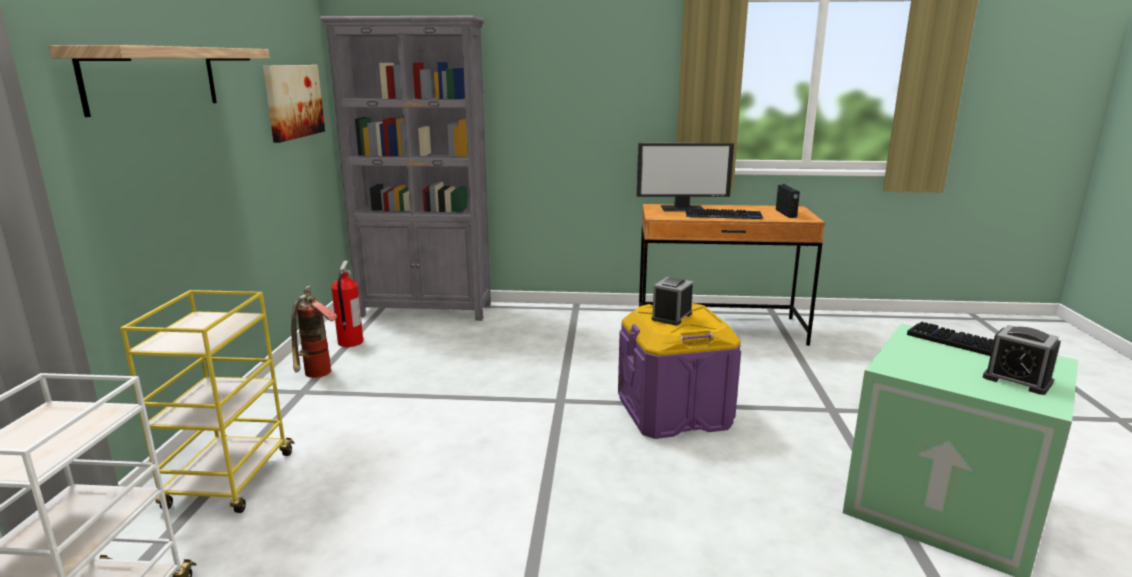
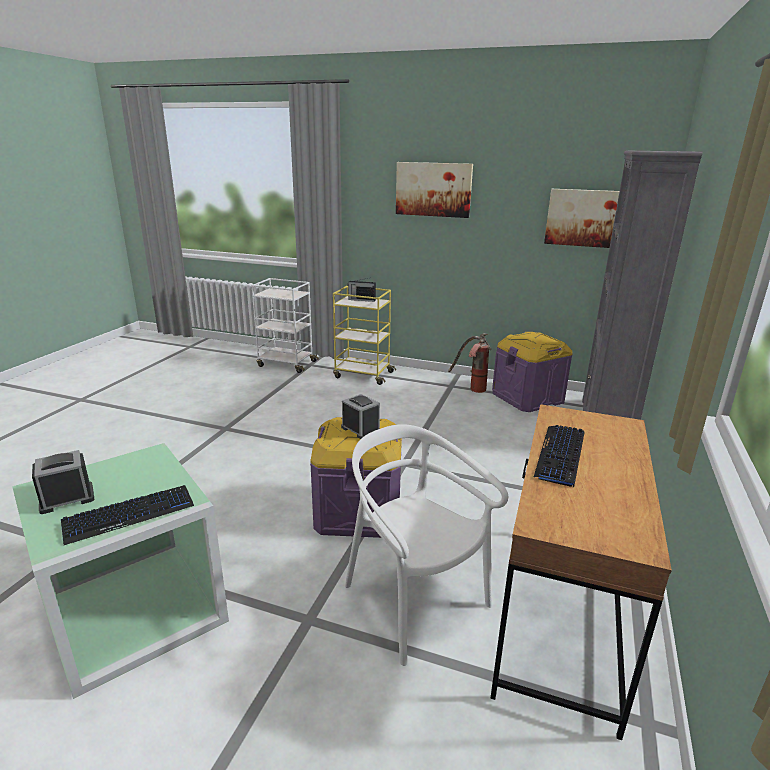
camera: 105 degrees right, 5 degrees up
(153, 78) = (433, 189): shelf -> picture
(350, 342) = (527, 397): fire extinguisher -> purple storage box
(682, 208) = (613, 439): monitor -> none
(761, 373) = (414, 600): none -> white chair
(786, 213) = (582, 516): radio -> radio (361, 300)

